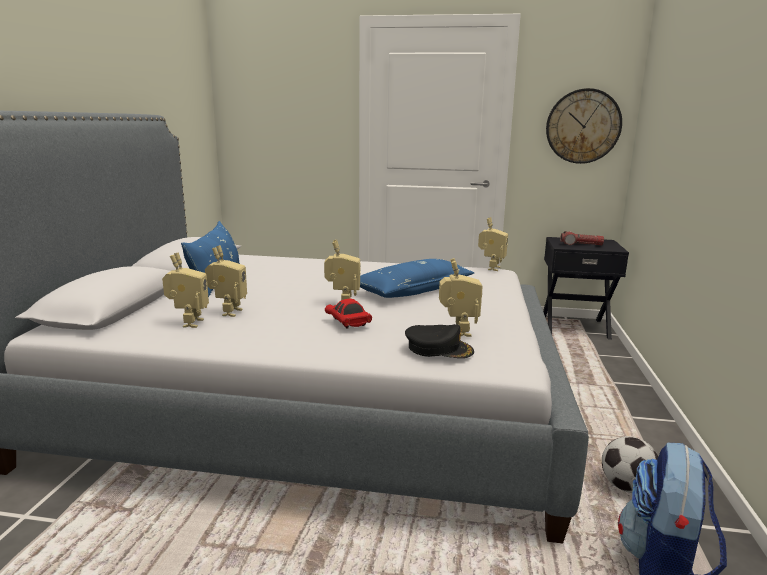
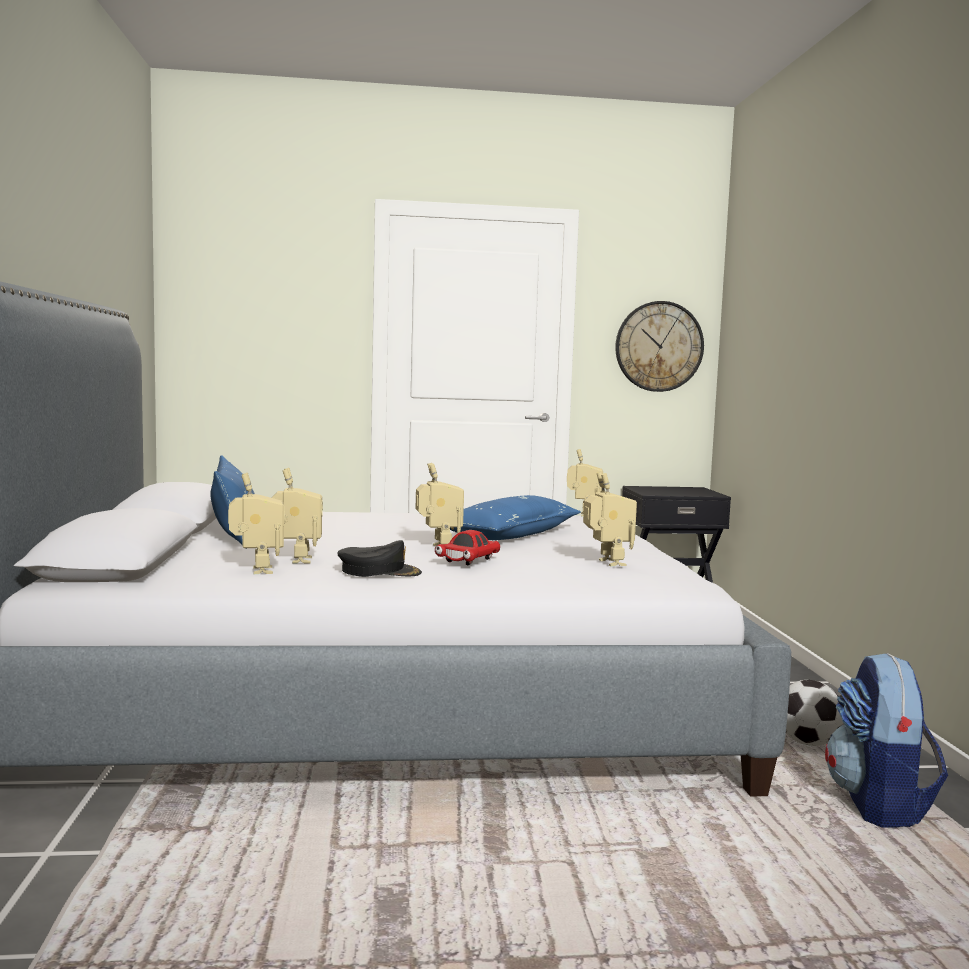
camera: 15 degrees left, 10 degrees down
(349, 322) = (468, 561): red toy car -> red toy car turned 105 degrees counterclockwise
(439, 348) = (601, 575): black cap -> black cap (379, 571)
(581, 245) = (671, 491): flashlight -> none

